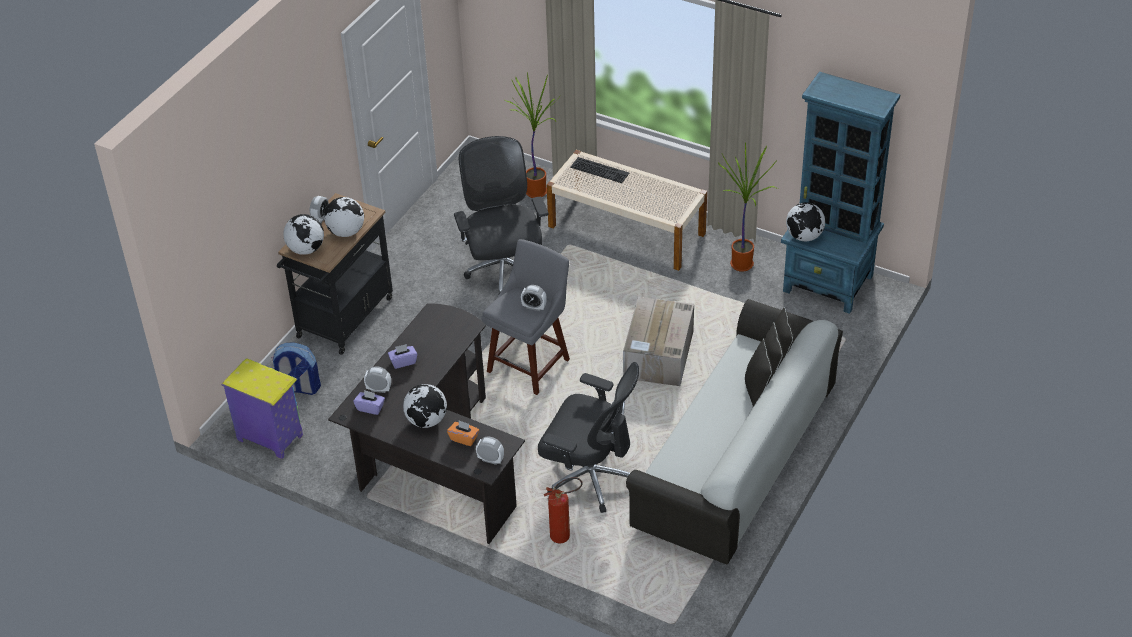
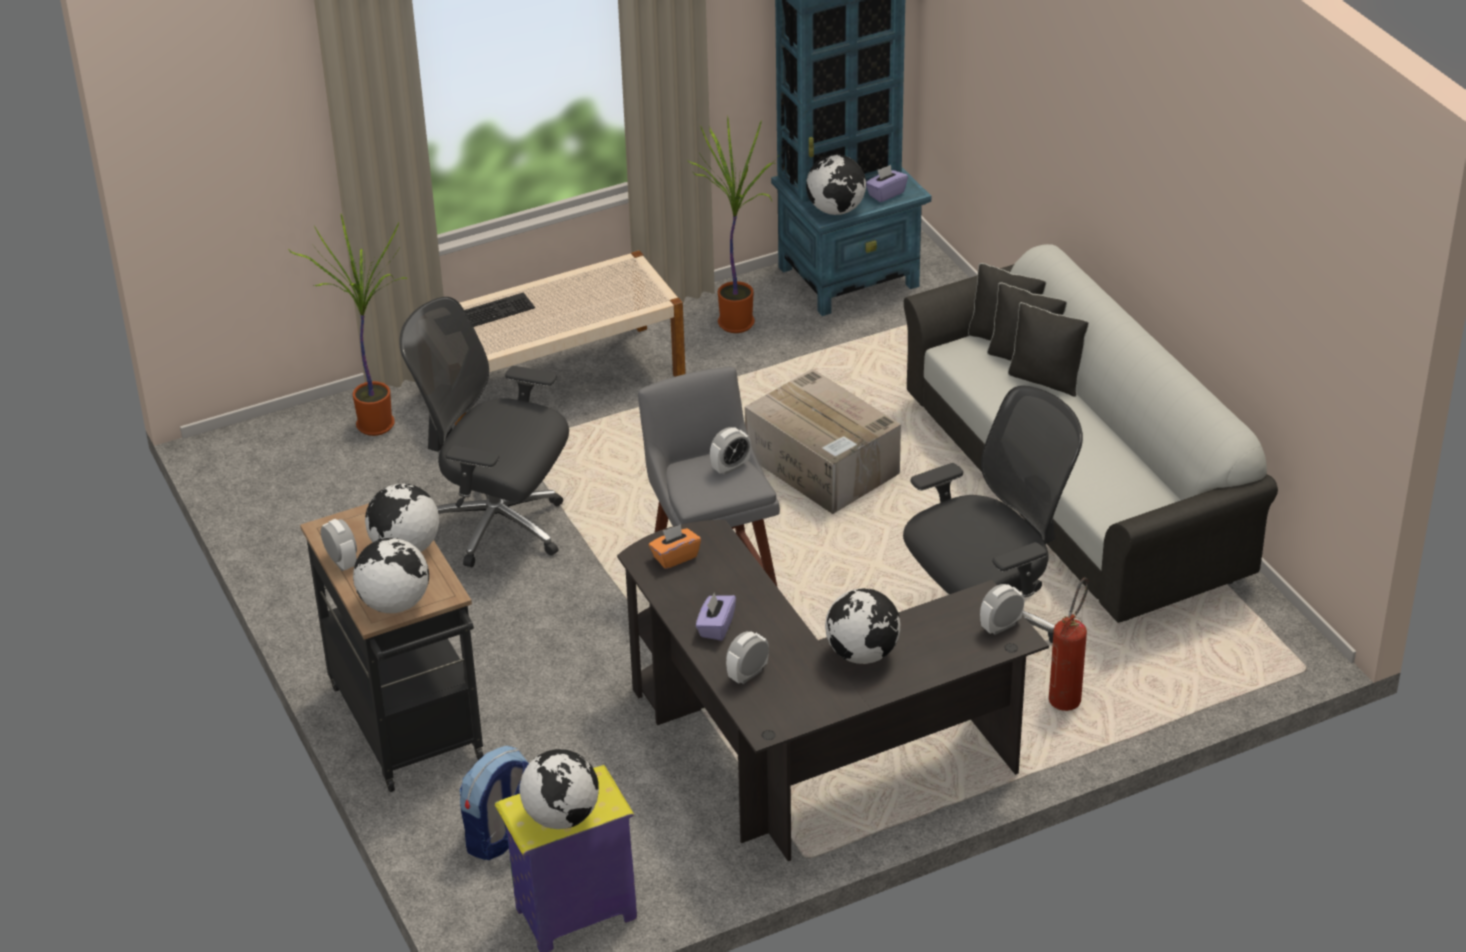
camera: 55 degrees left, 5 degrees down
(251, 383) = (561, 816): none -> globe
(370, 408) = (778, 698): purple tissue box -> purple tissue box (885, 194)
(464, 438) = (934, 633): orange tissue box -> orange tissue box (675, 557)

